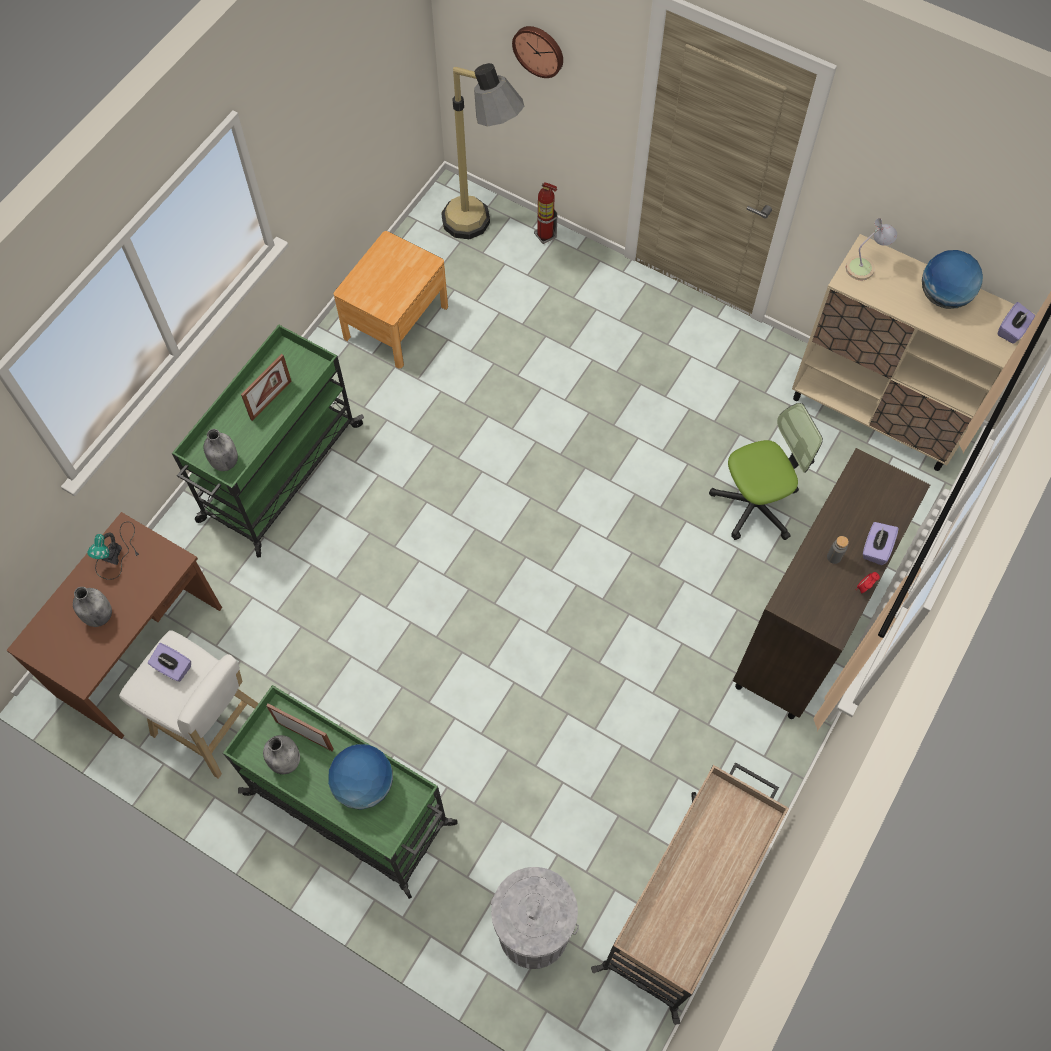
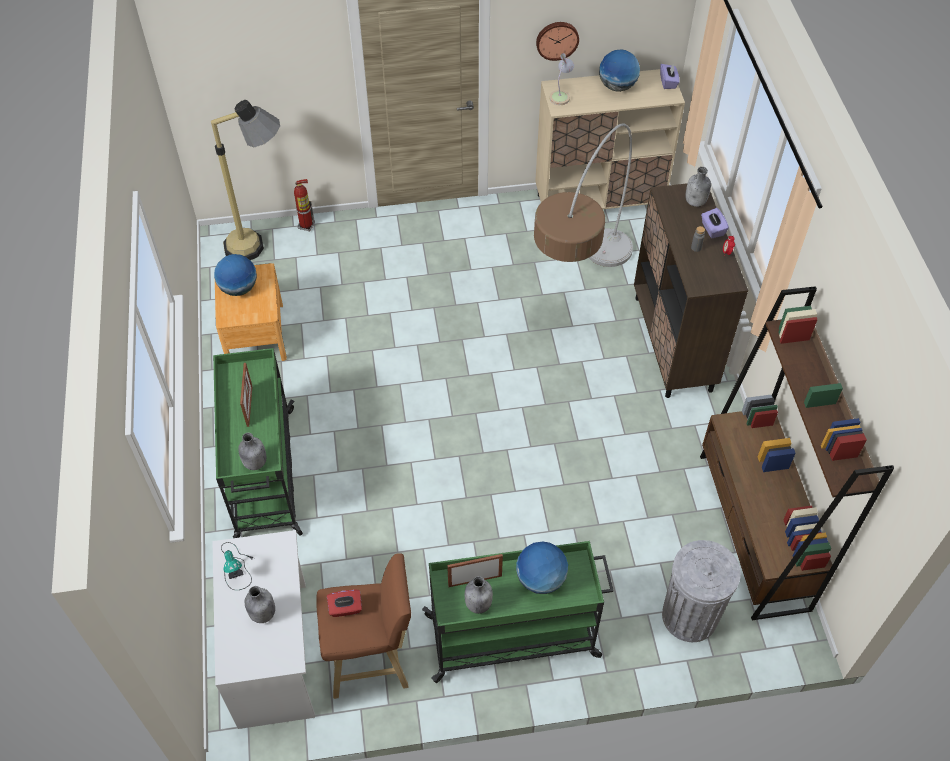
camera: 40 degrees left, 10 degrees down
(141, 652) = (275, 653): brown desk -> white desk
(173, 667) = (345, 608): purple tissue box -> red tissue box
(214, 726) = (372, 659): white stool -> brown stool
(389, 266) = (239, 288): none -> globe
(539, 50) = (262, 79): wall clock -> wall clock (557, 39)
(685, 901) = (753, 531): beige cart -> brown bookcase
(755, 504) = (580, 293): office chair -> floor lamp
(890, 502) = (695, 202): none -> grey bottle

